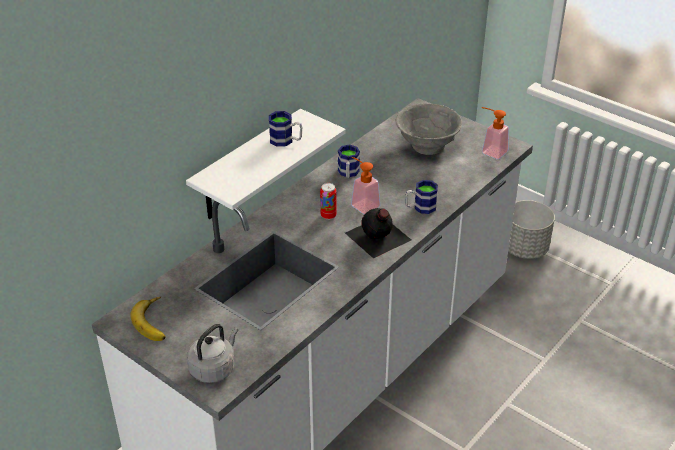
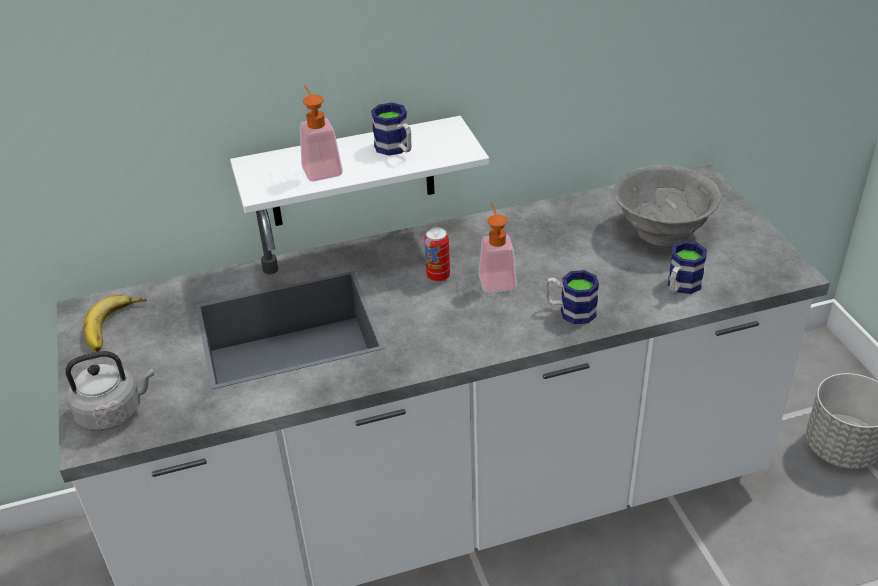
camera: 35 degrees right, 0 degrees up
(348, 173) = (517, 232): mug -> mug (681, 287)
(377, 237) = (473, 329): black bottle -> none
(490, 151) = (752, 269): soap dispenser -> soap dispenser (320, 167)

